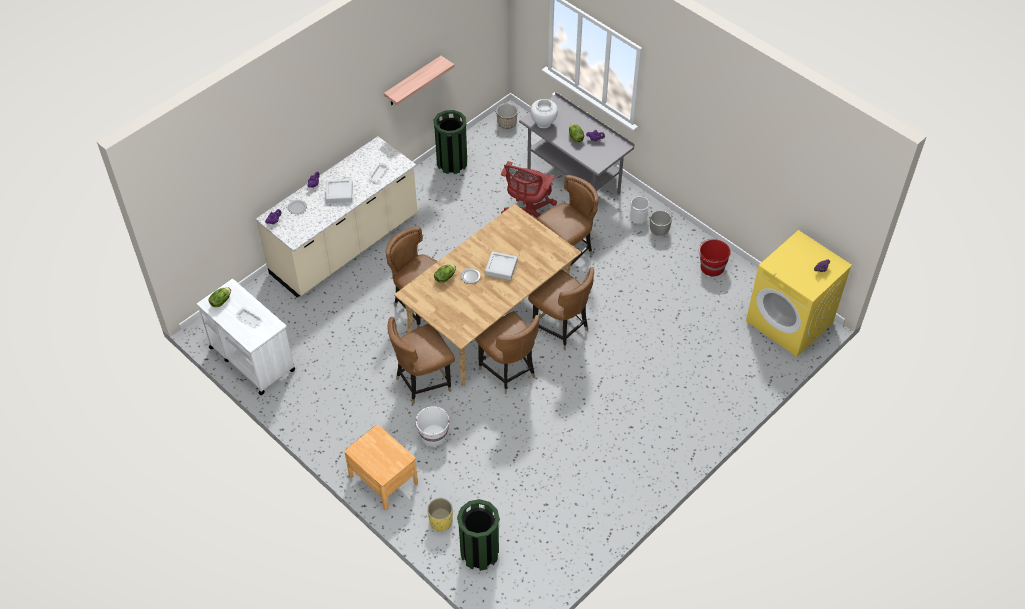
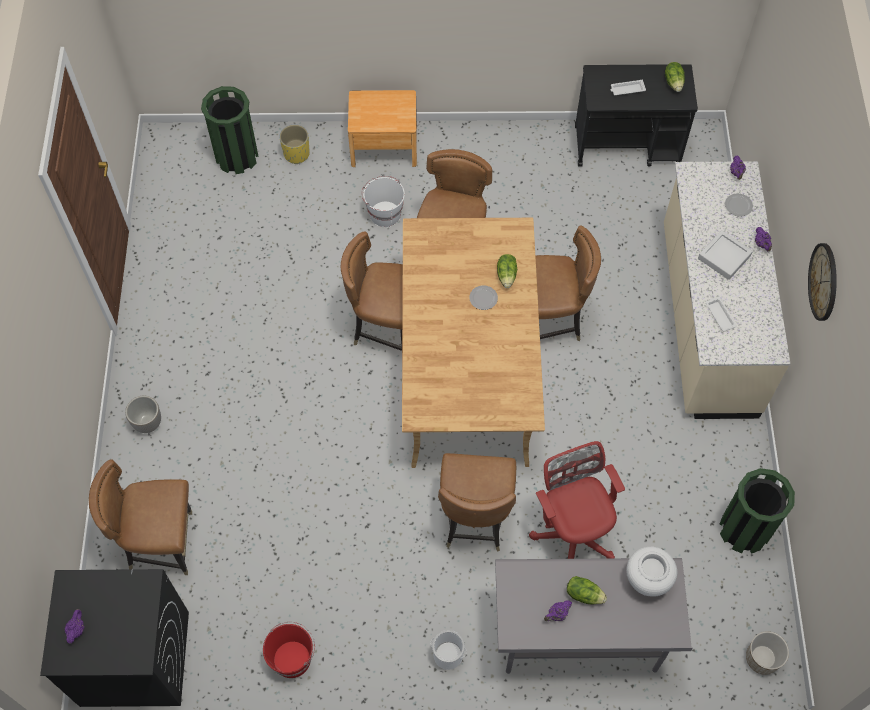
camera: 135 degrees right, 10 degrees up
(252, 358) = (627, 145): white cart -> black cart
(357, 87) = (824, 282): none -> wall clock
(413, 81) = (824, 418): shelf -> none
(501, 267) = (464, 335): grey tray -> none
(561, 329) = (383, 420): brown chair -> brown chair (162, 543)
(659, 231) = (403, 657): planter -> planter (148, 423)
(790, 322) = (134, 659): yellow washing machine -> black washing machine

